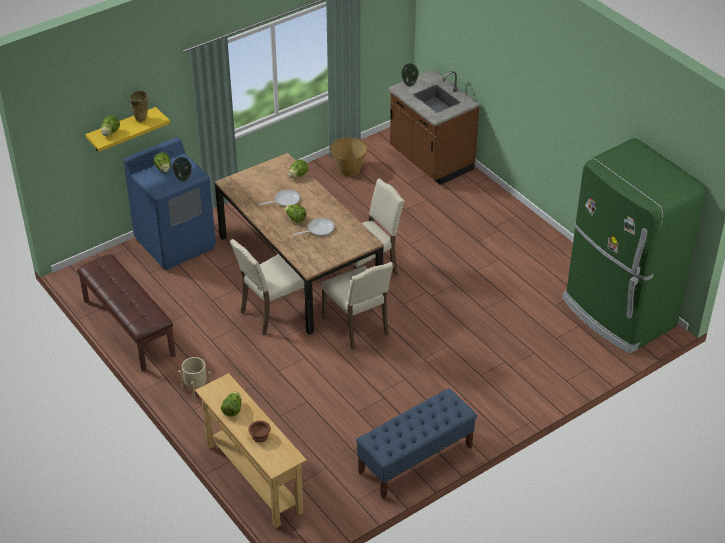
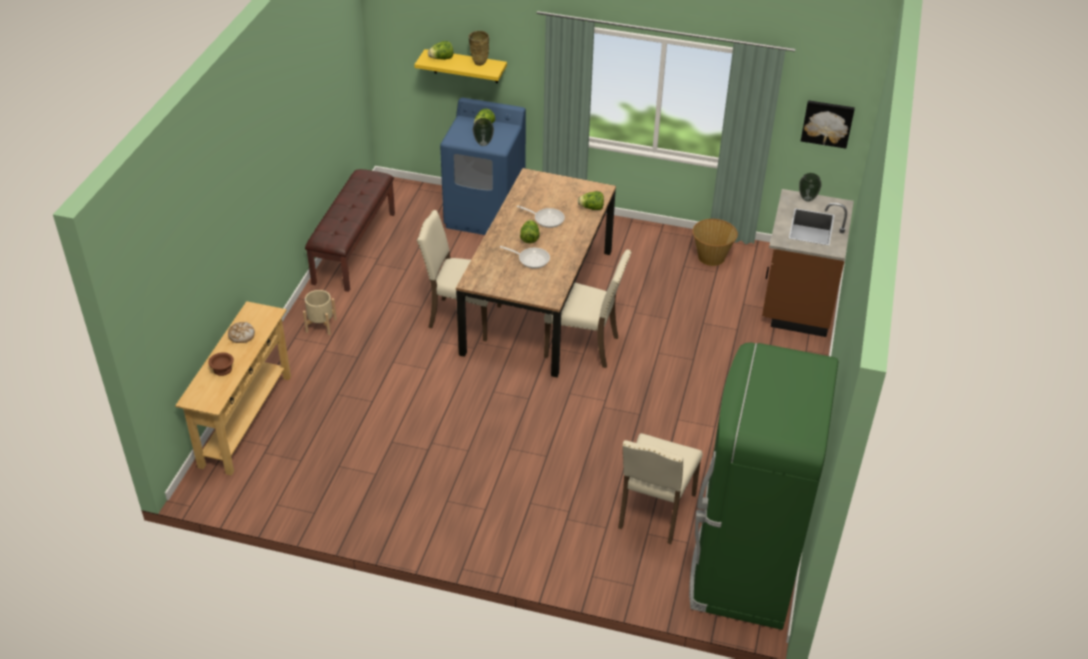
camera: 50 degrees right, 0 degrees up
(232, 409) = (241, 335): lettuce -> bread
(358, 326) = (504, 380): beige chair -> beige chair (654, 511)
(388, 26) = (827, 123): none -> picture
(415, 460) = (366, 517): blue bench -> none

